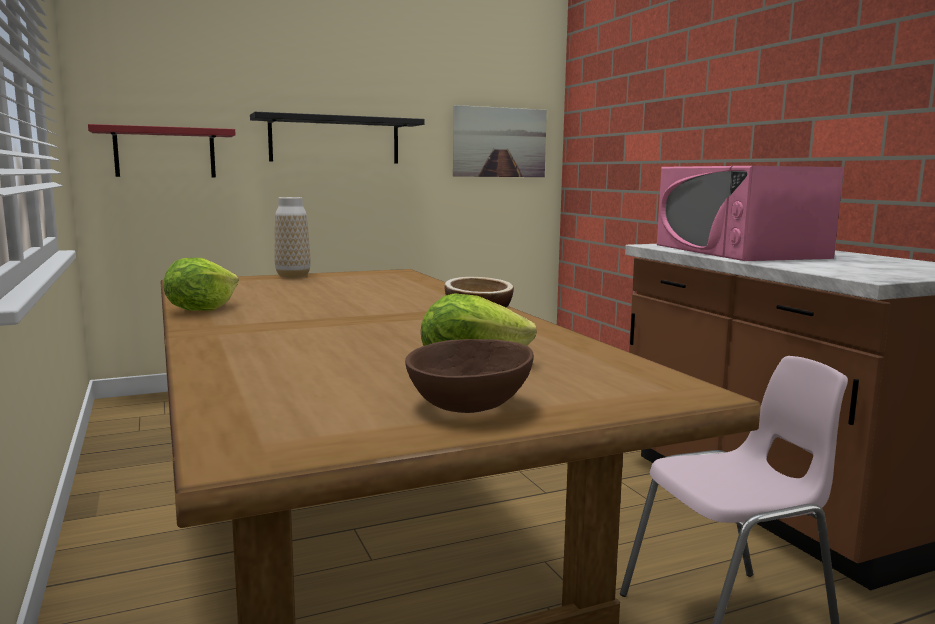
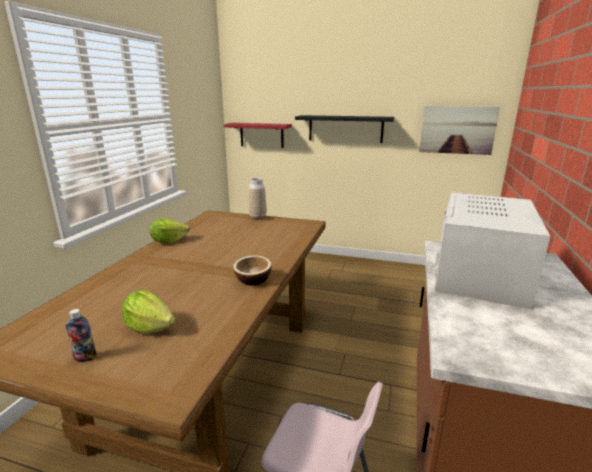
camera: 40 degrees right, 10 degrees up
(469, 405) = (85, 358): brown bowl -> bottle
(738, 251) = (480, 272): pink microwave -> white microwave

